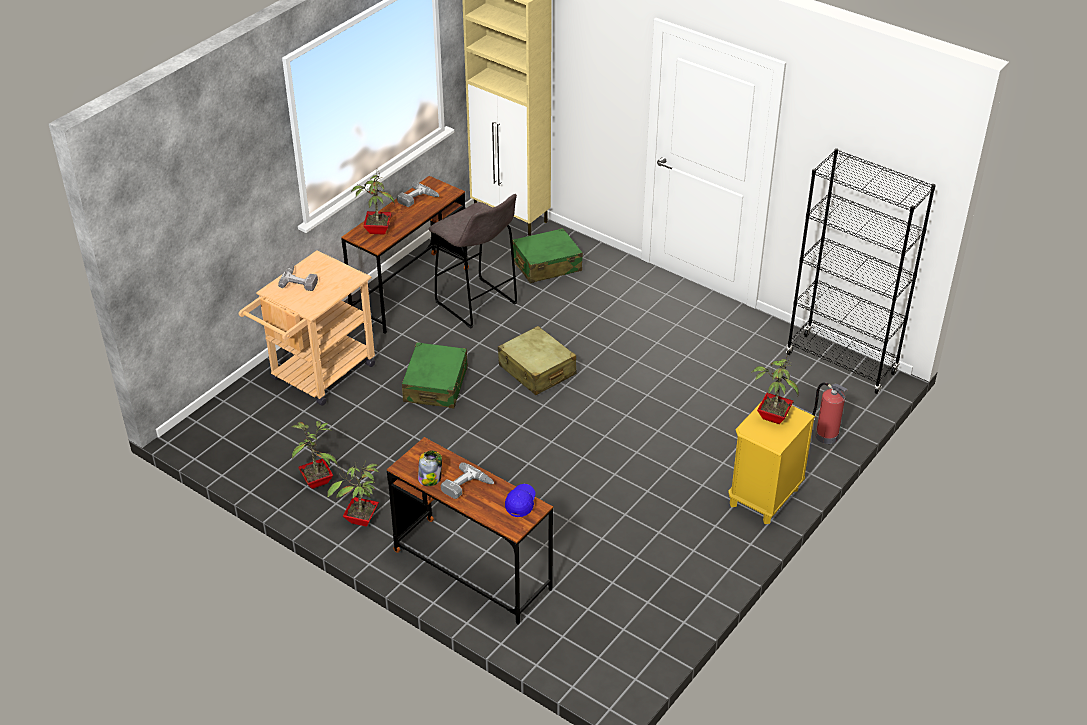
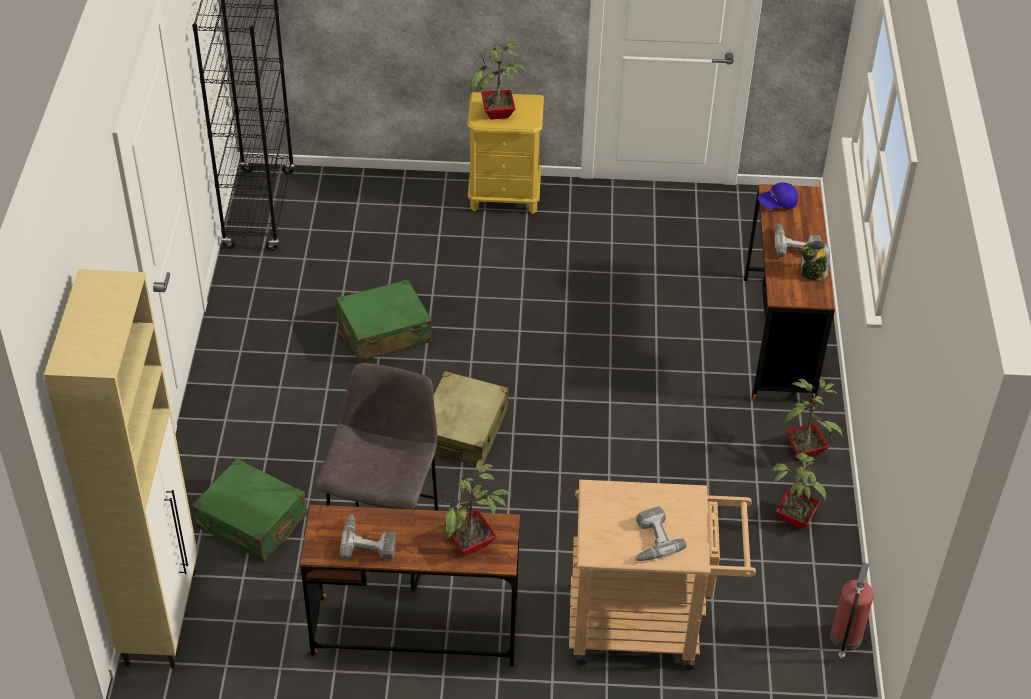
camera: 125 degrees left, 5 degrees up
(436, 385) = (563, 504): green suitcase -> green suitcase (383, 332)
(825, 435) = (382, 186): fire extinguisher -> fire extinguisher (845, 639)

